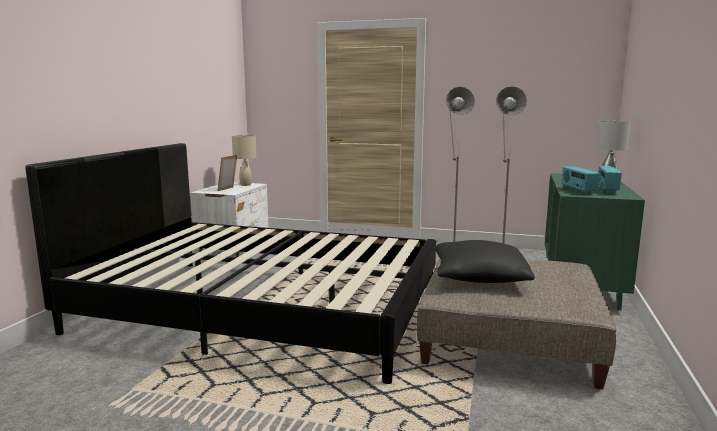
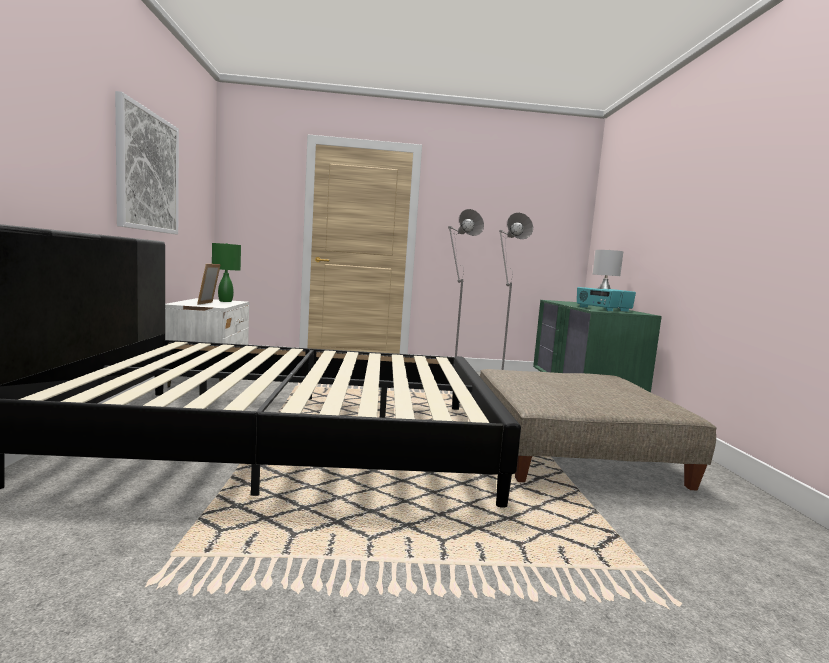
camera: 20 degrees left, 5 degrees down
(171, 88) = (148, 172): none -> picture
(246, 185) = (225, 301): beige table lamp -> green table lamp
(479, 277) = (548, 387): black pillow -> none

